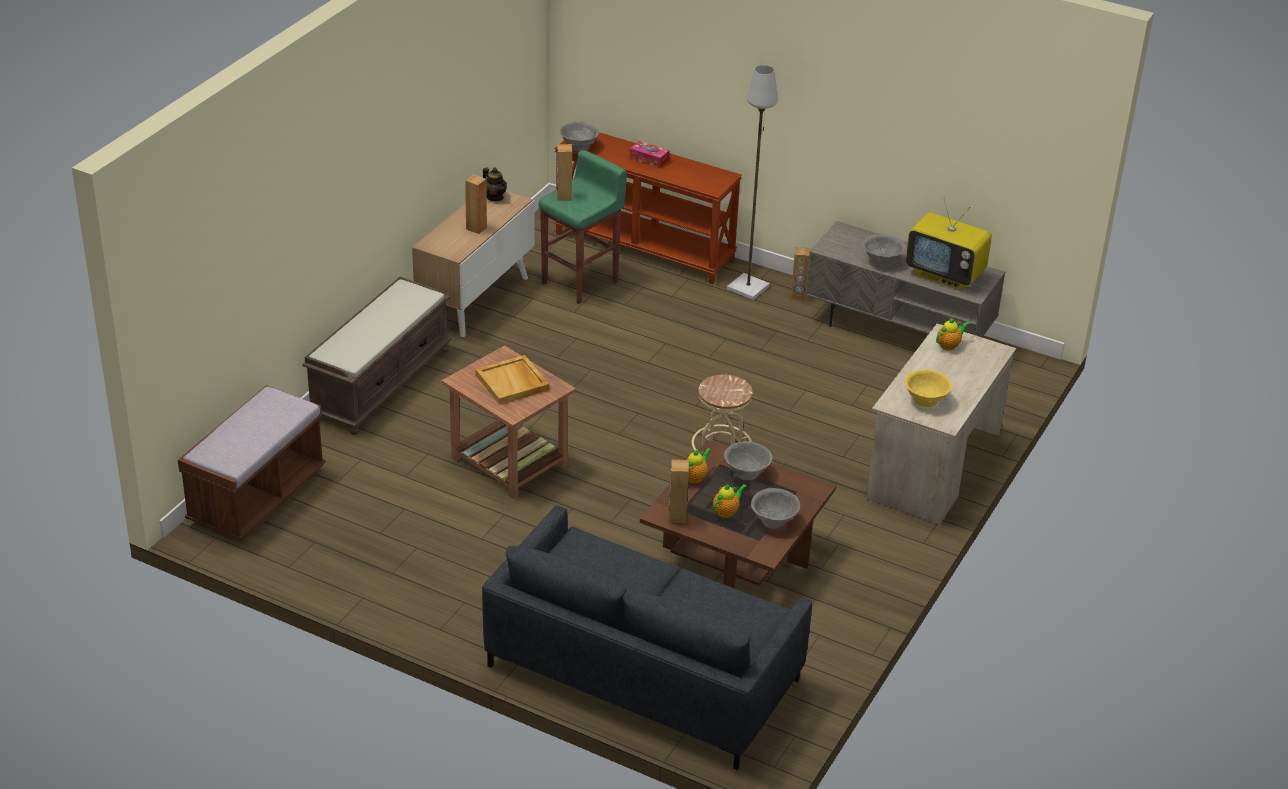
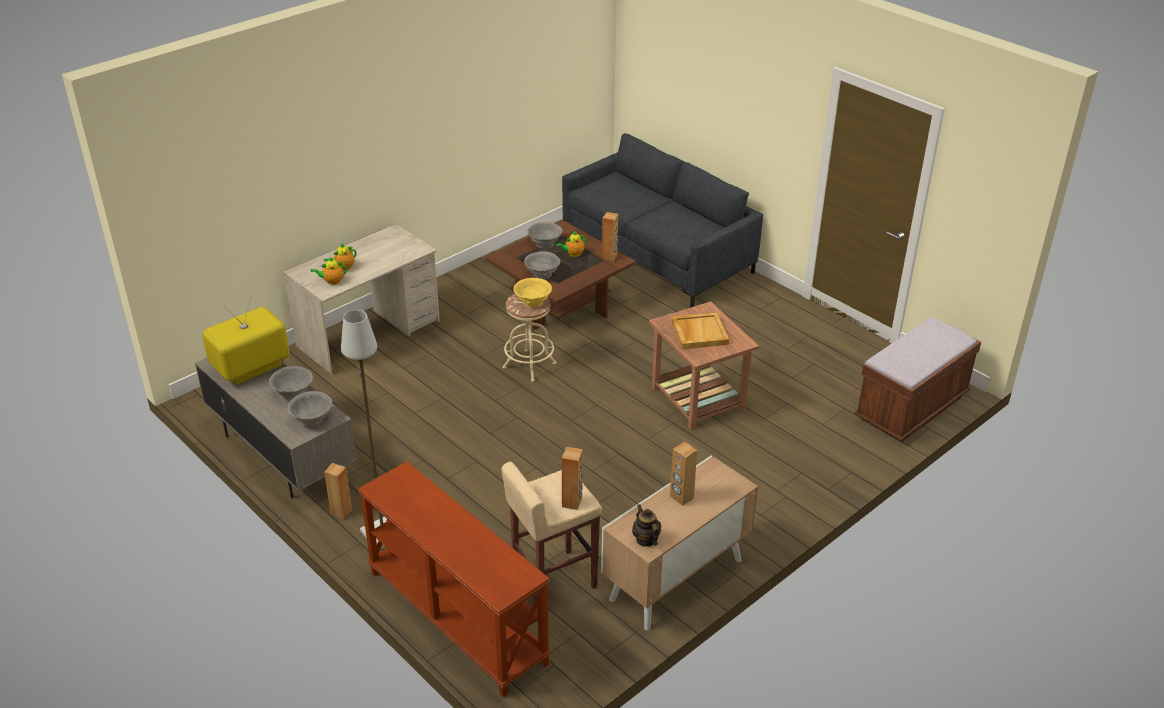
camera: 160 degrees left, 0 degrees up
(380, 382) = (795, 496): brown bench -> none
(579, 146) = (518, 572): grey bowl -> grey bowl (312, 420)
(581, 282) = (553, 579): green stool -> beige stool
(649, 159) = (446, 532): tissue box -> none
(695, 477) = (581, 278): teapot -> teapot (343, 268)
(926, 400) = (392, 247): yellow bowl -> yellow bowl (533, 302)
(945, 275) = (251, 369): television -> television turned 90 degrees counterclockwise

